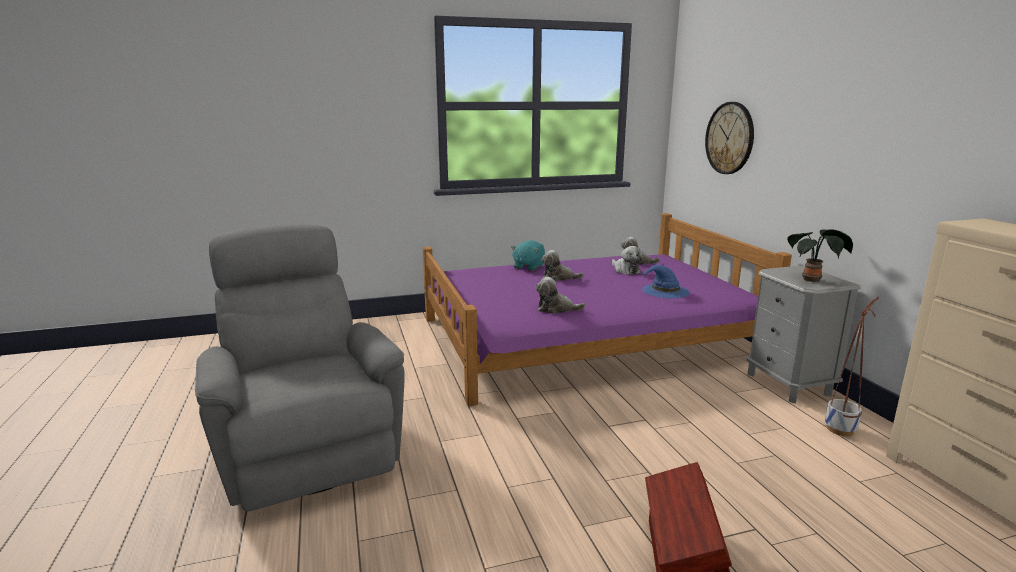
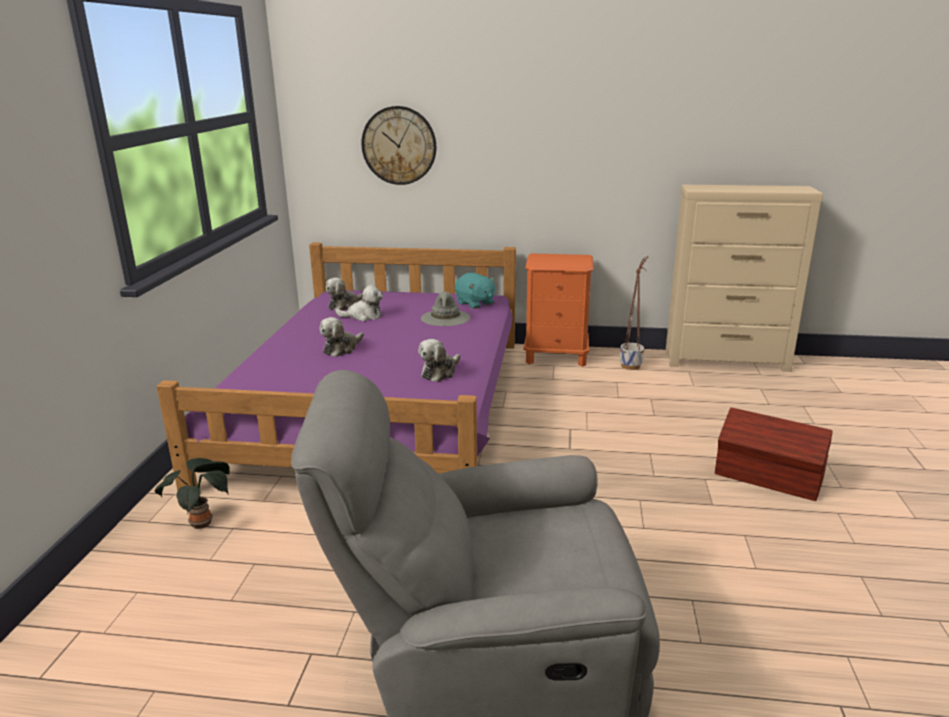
camera: 65 degrees left, 5 degrees up
(528, 267) = (276, 354): turquoise plush toy -> turquoise plush toy (475, 303)
(665, 291) = (445, 318): blue hat -> grey hat
(789, 384) = (556, 356): grey nightstand -> orange nightstand
(813, 280) = (570, 261): potted plant -> potted plant (203, 522)

